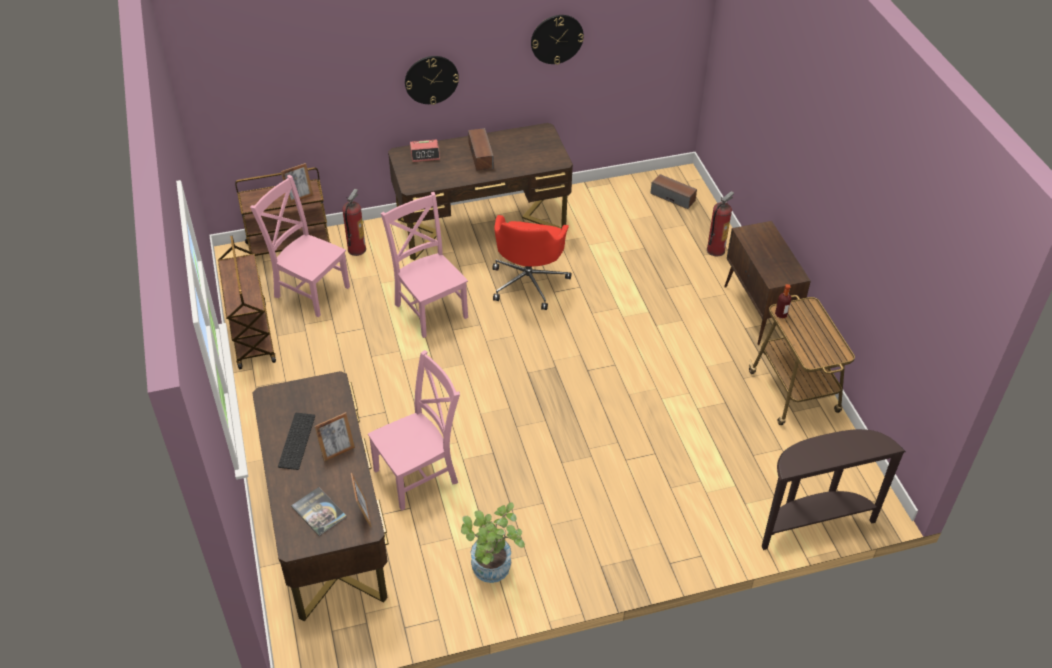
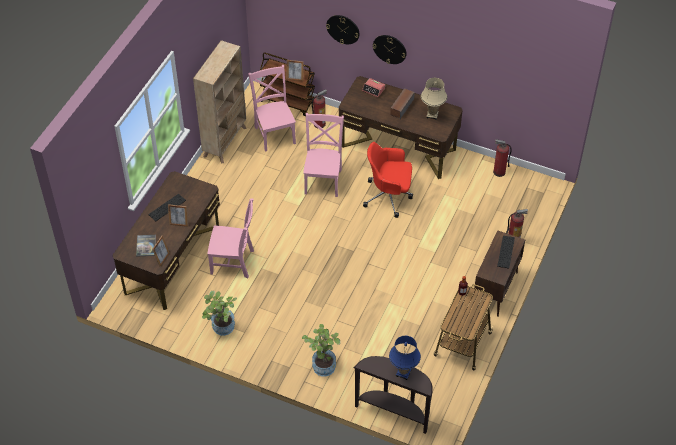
camera: 40 degrees right, 5 degrees up
(251, 335) = (225, 142): brown cart -> beige bookcase
(525, 146) = (432, 115): none -> beige table lamp
(529, 282) = (389, 196): red office chair -> red office chair turned 45 degrees clockwise
(557, 39) = (471, 61): wall clock -> wall clock (343, 29)
(620, 190) = (499, 172): none -> fire extinguisher
(668, 525) = (322, 364): none -> potted plant
(673, 197) = (526, 194): speaker -> none
(769, 245) = (506, 252): none -> keyboard
(844, 445) = (403, 373): none -> blue table lamp

